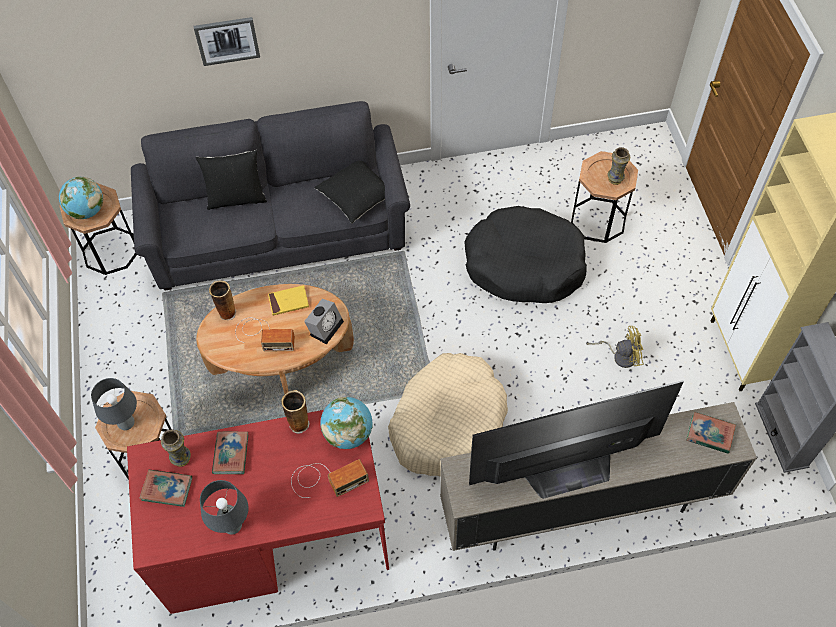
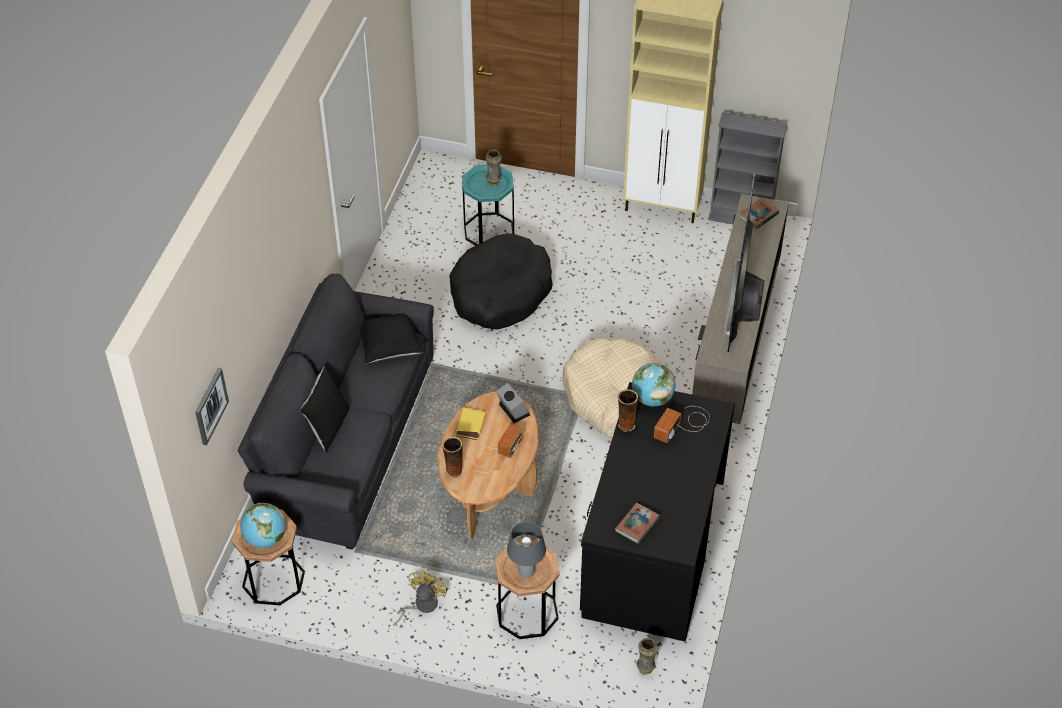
camera: 65 degrees left, 10 degrees down
(182, 459) = (614, 507): vase -> vase (645, 667)
(227, 40) = (260, 293): picture -> picture (210, 406)
(231, 454) = (628, 475): book -> none
(233, 525) = (691, 492): grey table lamp -> none
(273, 535) = (652, 548): red desk -> black desk
(326, 479) = (683, 424): radio -> radio turned 150 degrees counterclockwise
(598, 220) = (489, 230): brown side table -> turquoise side table
(620, 356) = (622, 273): yellow fan -> yellow fan (421, 605)

